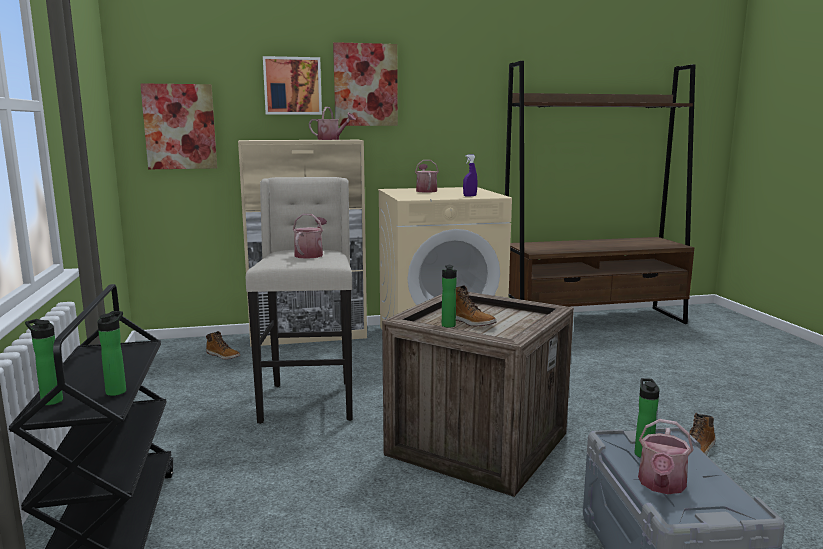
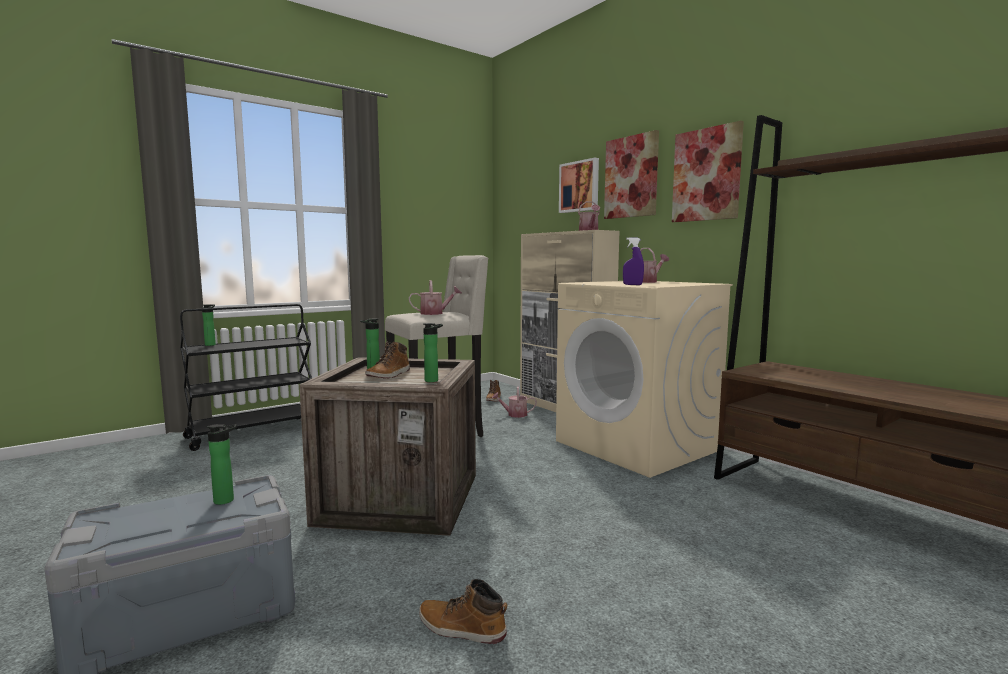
camera: 65 degrees right, 5 degrees down
(118, 391) = (223, 348): bottle -> bottle (433, 380)
(180, 127) = (519, 226): picture -> picture (706, 175)
(661, 485) = (156, 510): watering can -> watering can (514, 414)

